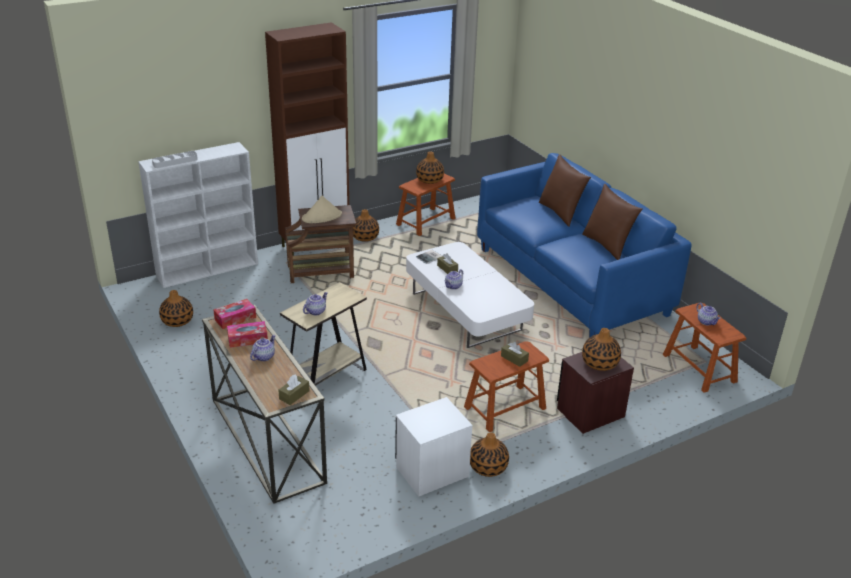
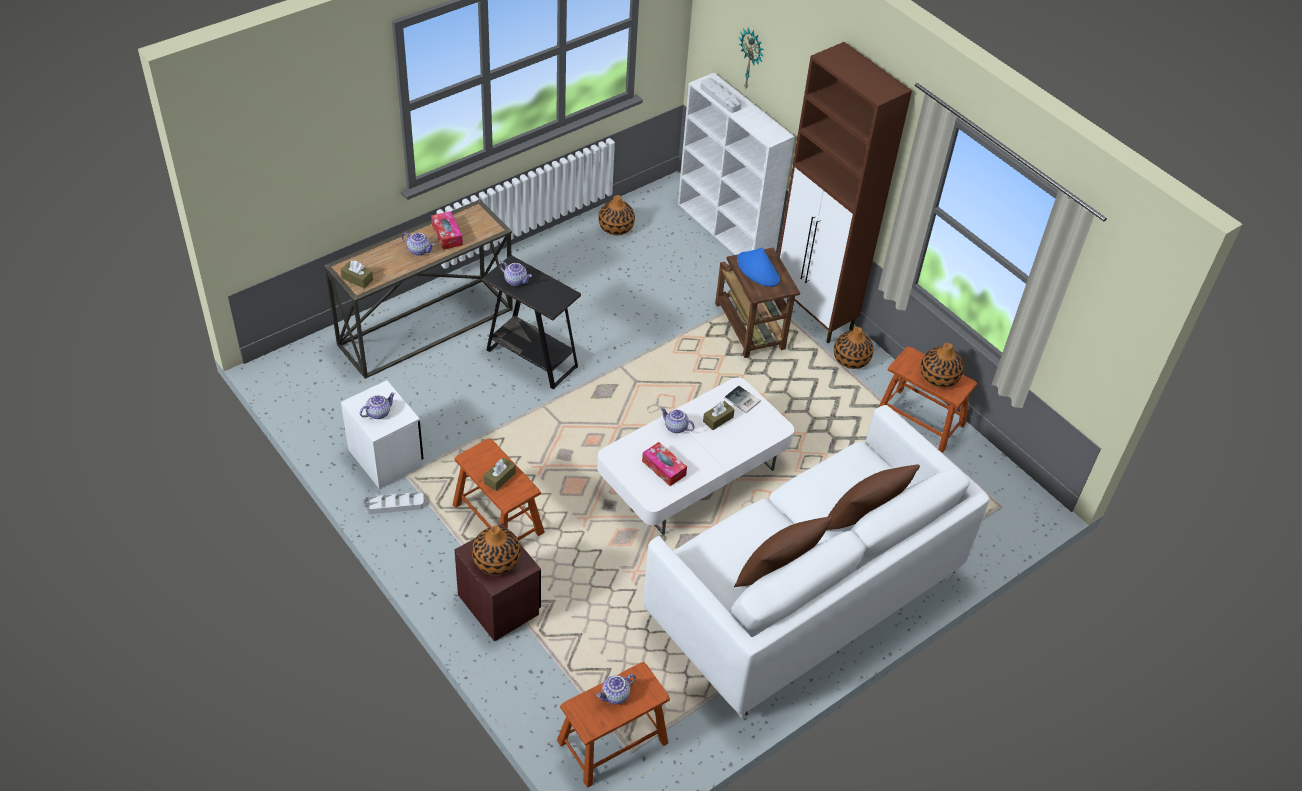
camera: 80 degrees right, 15 degrees up
(175, 118) = (751, 59): none -> wall clock
(235, 318) = (482, 221): tissue box -> tissue box (664, 468)
(322, 217) = (758, 270): beige hat -> blue hat
(326, 378) = (532, 358): beige side table -> black side table
(437, 420) = (378, 413): none -> teapot
(488, 467) = (394, 505): vase -> grey tray
(571, 281) = (804, 595): blue sofa -> white sofa

